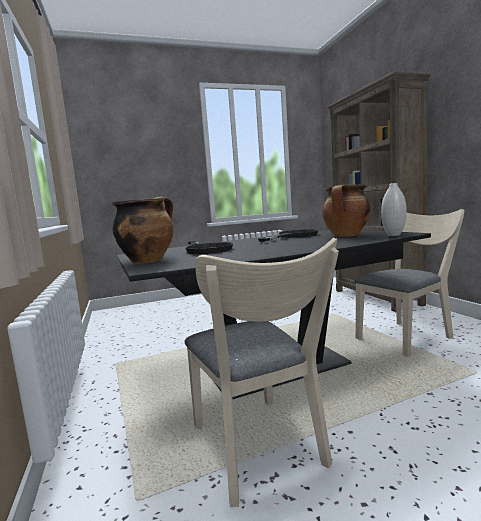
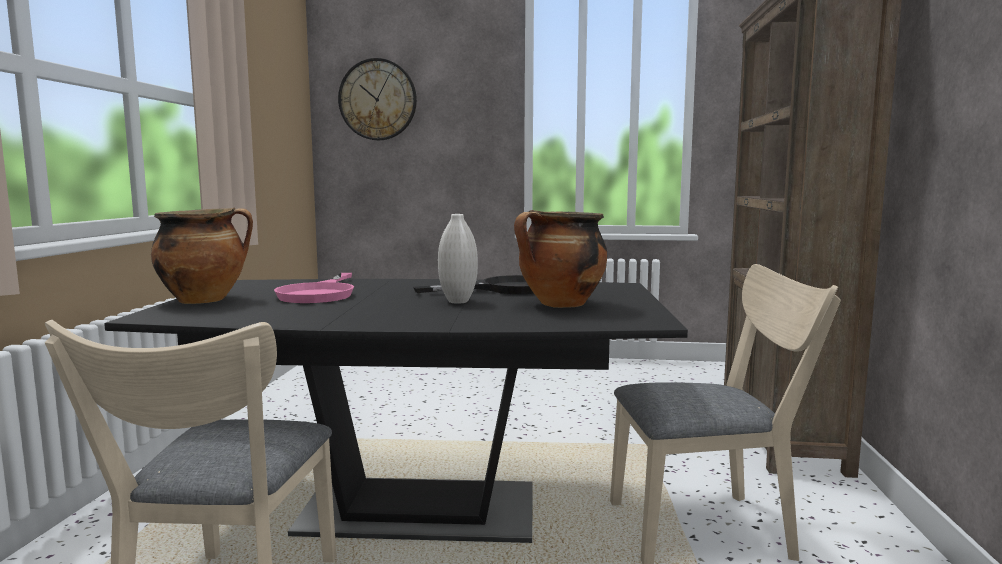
camera: 25 degrees right, 0 degrees up
(115, 149) = (377, 100): none -> wall clock
(207, 249) = (320, 293): black frying pan -> pink frying pan
(393, 235) = (615, 320): white vase -> white vase (458, 301)

